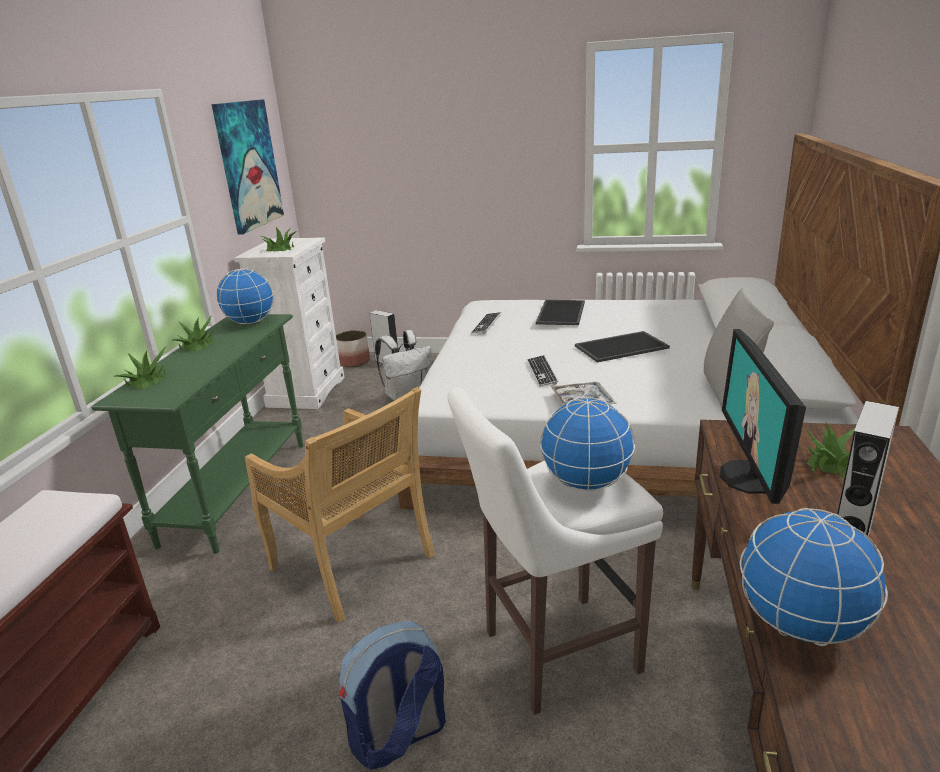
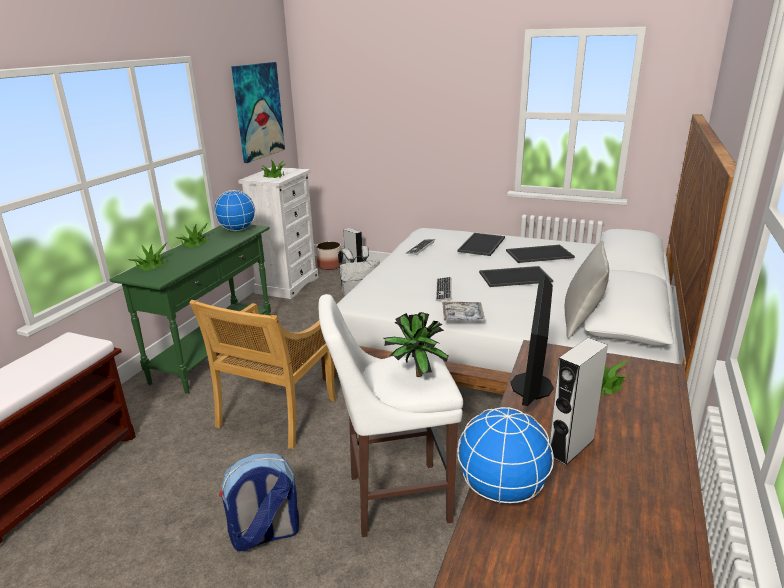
camera: 10 degrees right, 0 degrees up
(354, 564) = (276, 414): beige chair -> beige chair turned 60 degrees clockwise
(586, 483) = (414, 375): globe -> potted plant
(635, 317) = (539, 254): none -> tray

